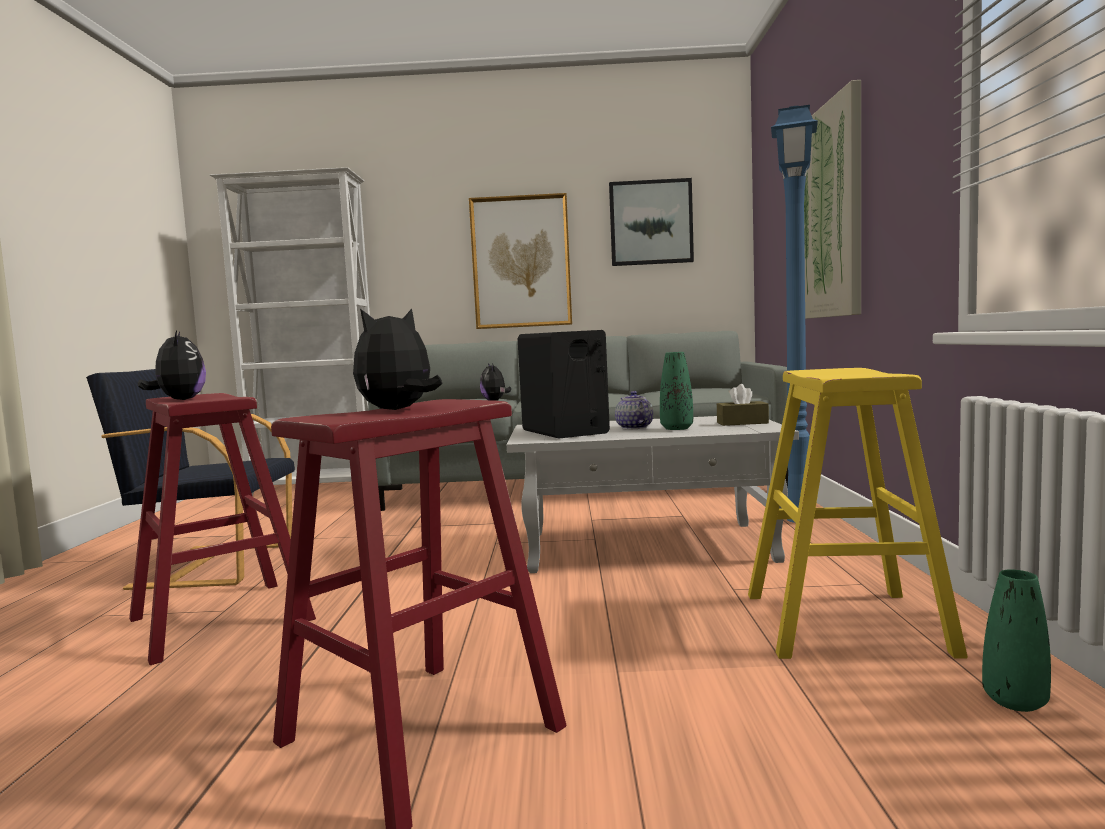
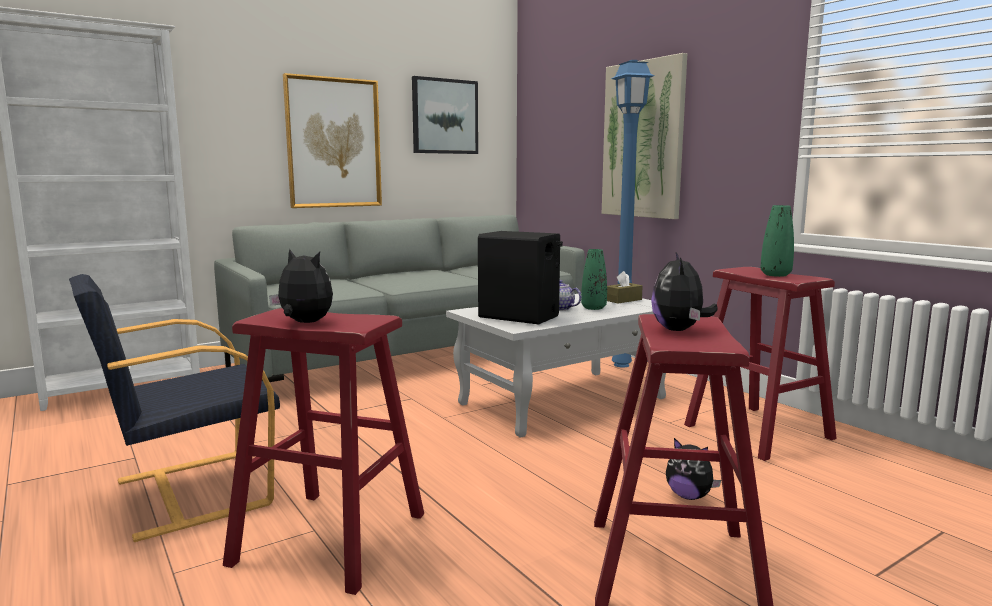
camera: 35 degrees left, 5 degrees up
(495, 401) = (347, 283): plush toy -> plush toy (689, 496)
(844, 623) = (758, 431): yellow stool -> red stool
(1015, 702) = (884, 456): green vase -> green vase (775, 275)

